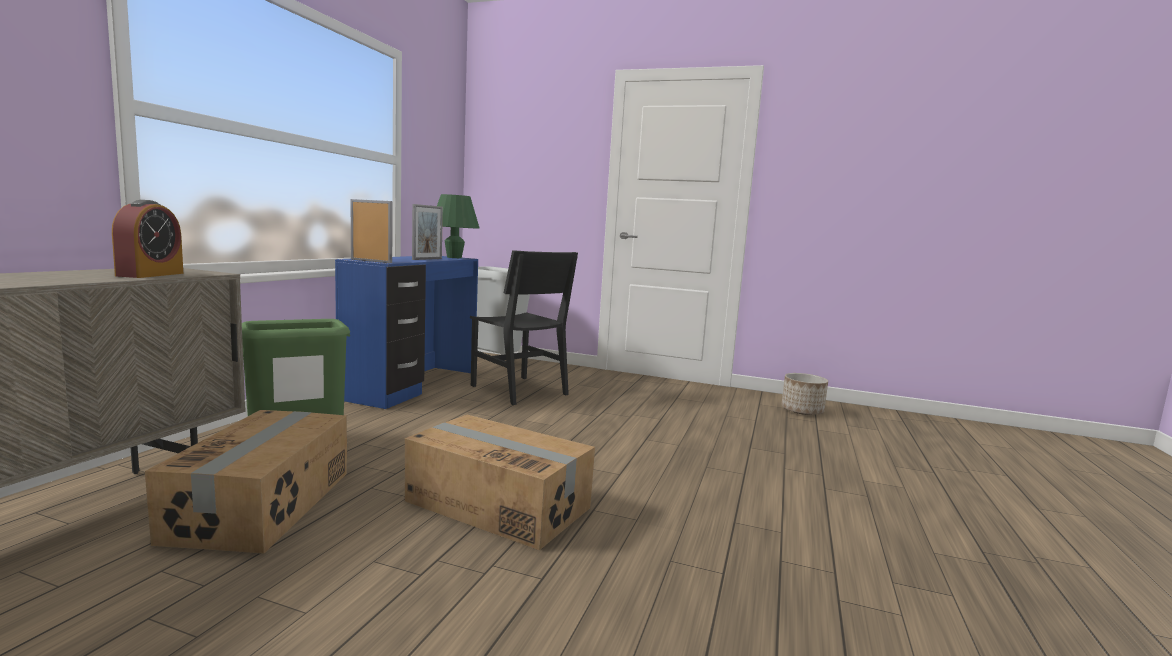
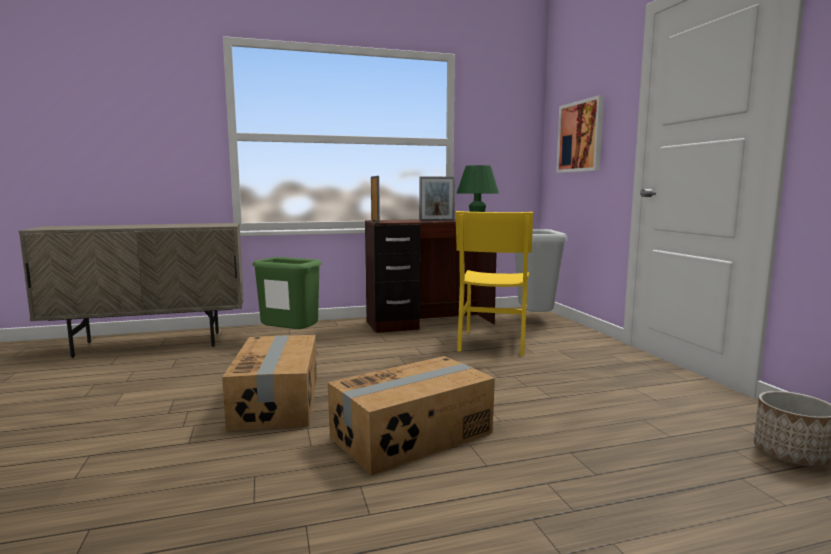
camera: 55 degrees right, 0 degrees up
(150, 274) = (196, 225): alarm clock -> none
(264, 504) = (212, 360): cardboard box -> cardboard box (413, 435)
(414, 385) = (430, 323): blue desk -> brown desk
(518, 390) = (492, 342): black chair -> yellow chair
(529, 174) = (580, 136): none -> picture

